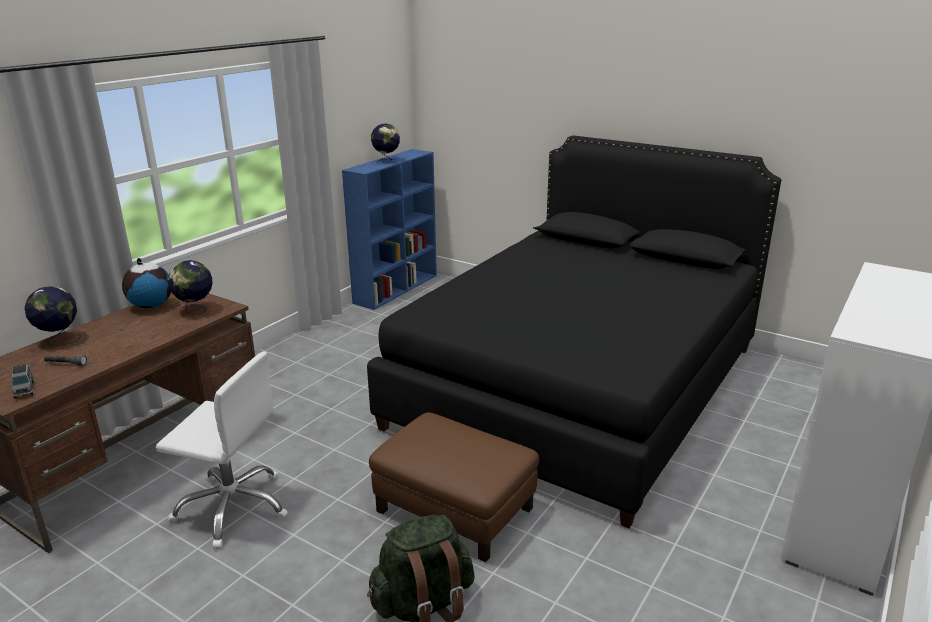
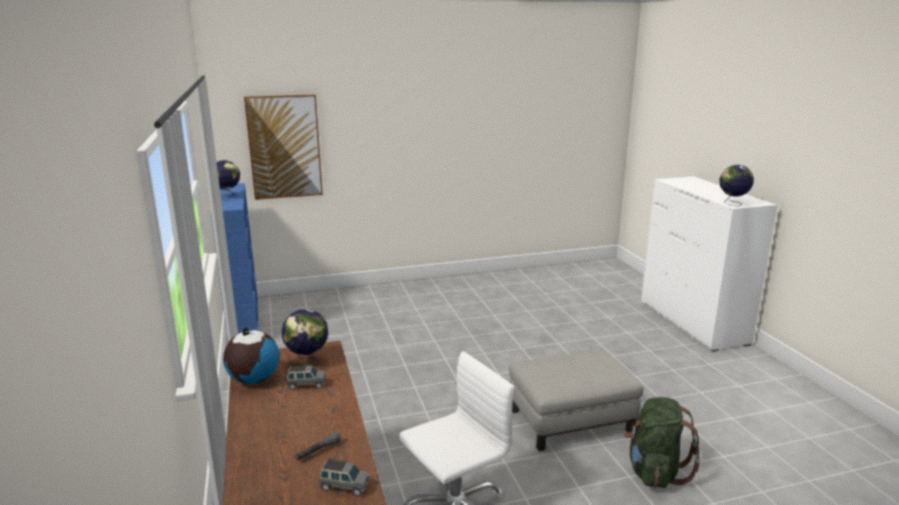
camera: 50 degrees left, 5 degrees down
(59, 340) = (247, 445): globe -> globe (732, 204)
(159, 323) = (306, 385): none -> grey toy car
(455, 509) = (571, 420): brown ottoman -> grey ottoman
(476, 121) = (284, 147): none -> picture
(579, 386) = (493, 324): black bed -> none

